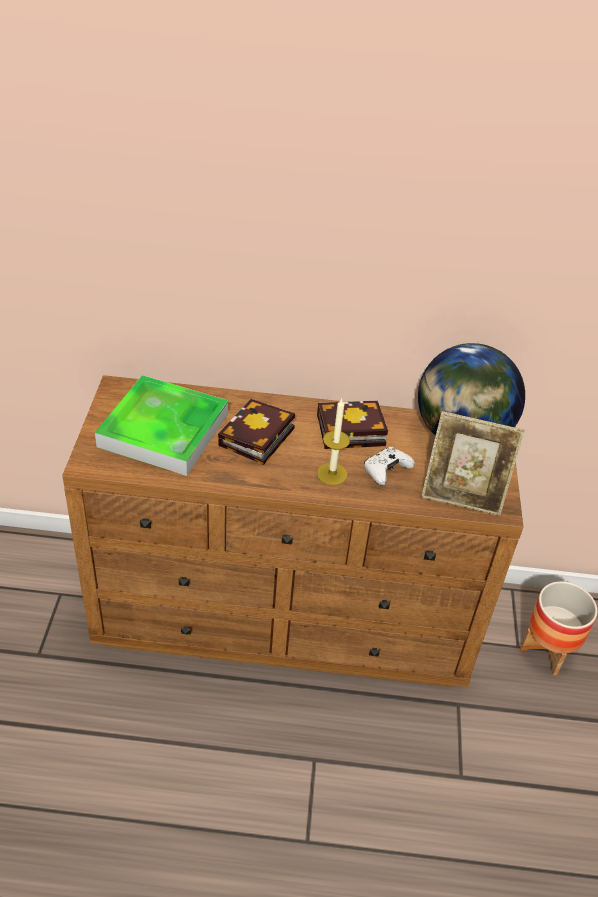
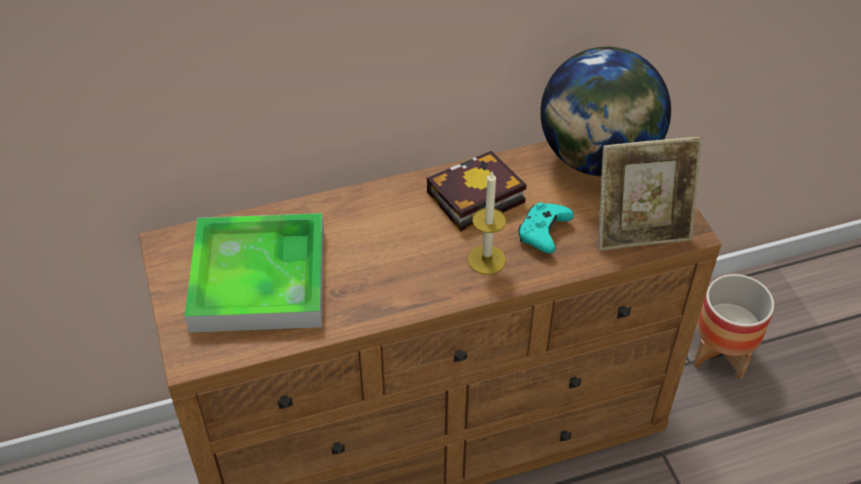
camera: 20 degrees left, 5 degrees up
(256, 439) = (375, 249): book -> none
(385, 471) = (543, 233): white game controller -> turquoise game controller

